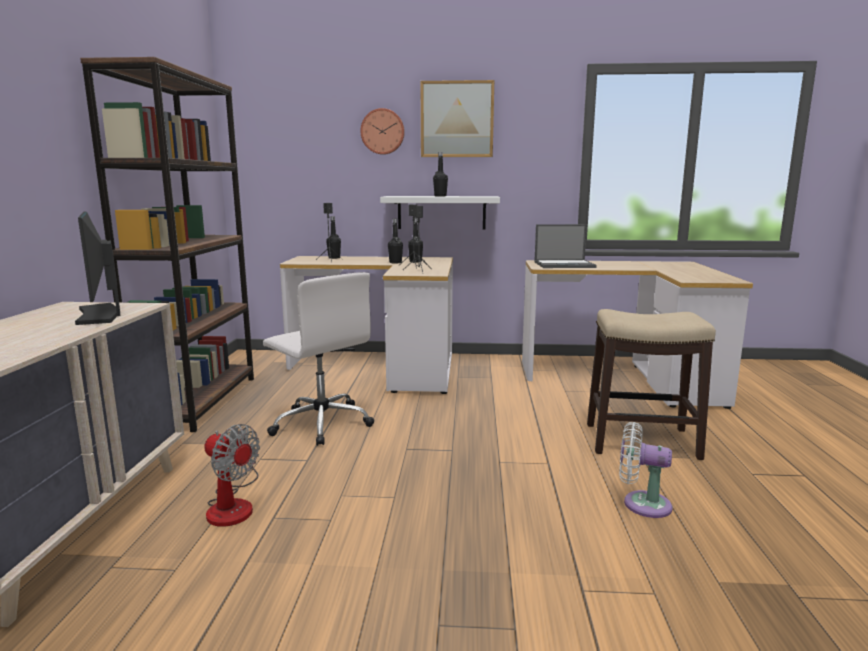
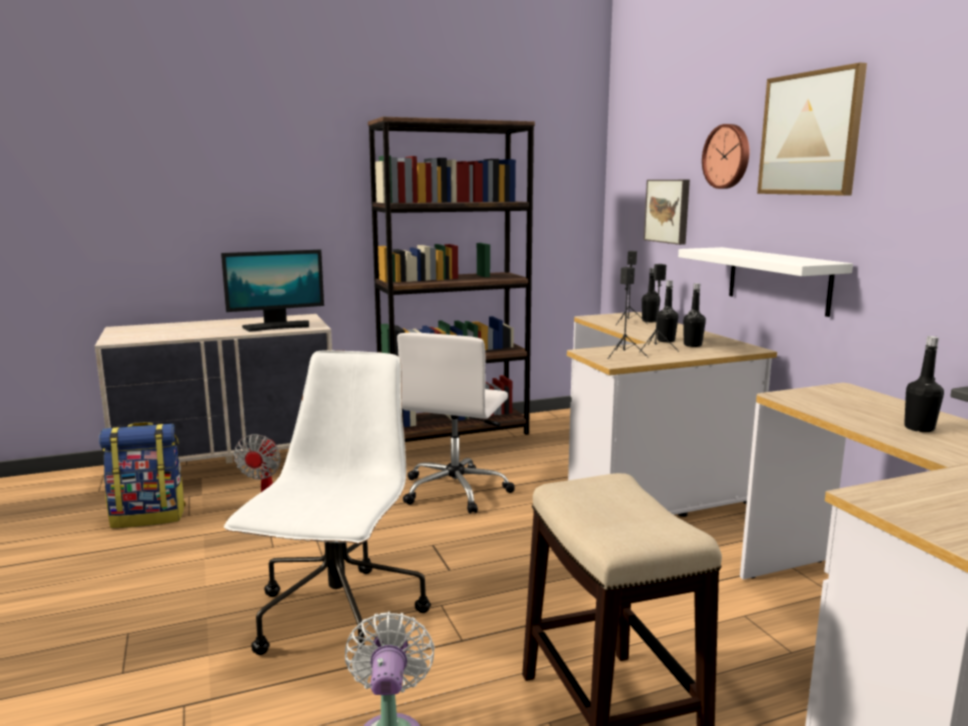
camera: 65 degrees right, 0 degrees up
(100, 314) = (277, 326): monitor -> monitor turned 150 degrees counterclockwise
(133, 604) = (149, 517): none -> backpack
(319, 172) = (668, 211): none -> picture
(440, 196) = (751, 255): black bottle -> black bottle (919, 428)
(490, 503) = (338, 618): none -> white office chair
(565, 265) = (847, 405): laptop -> none

